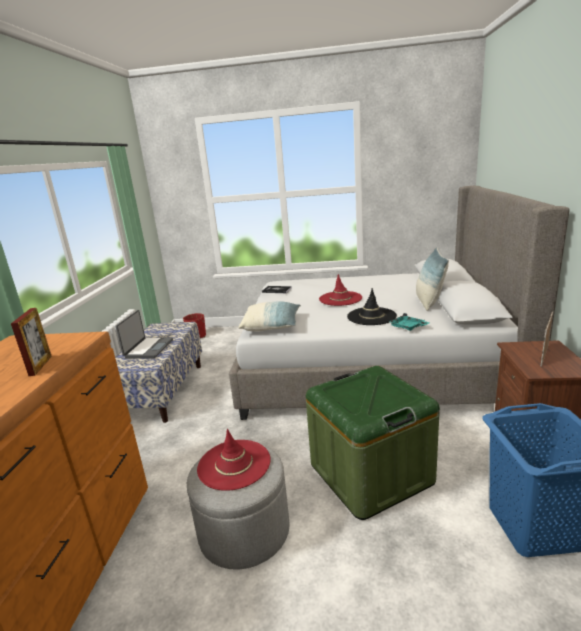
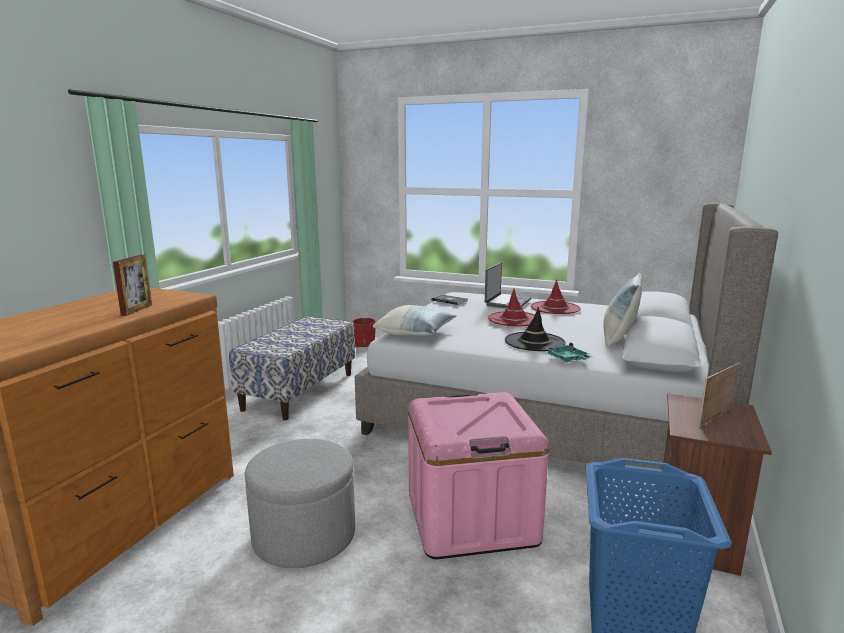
camera: 15 degrees right, 5 degrees down
(148, 349) = (288, 338): laptop -> laptop (507, 302)
(234, 464) = (301, 455): red hat -> red hat (555, 308)
(370, 473) = (471, 518): green storage box -> pink storage box

